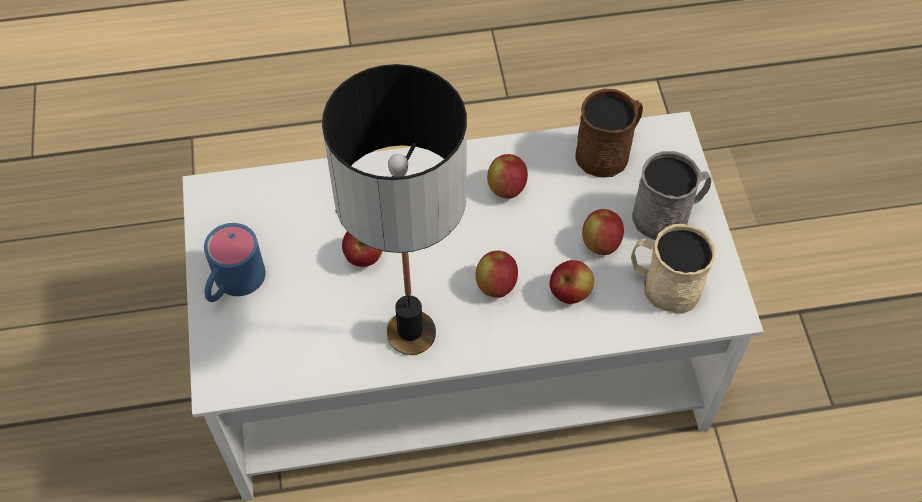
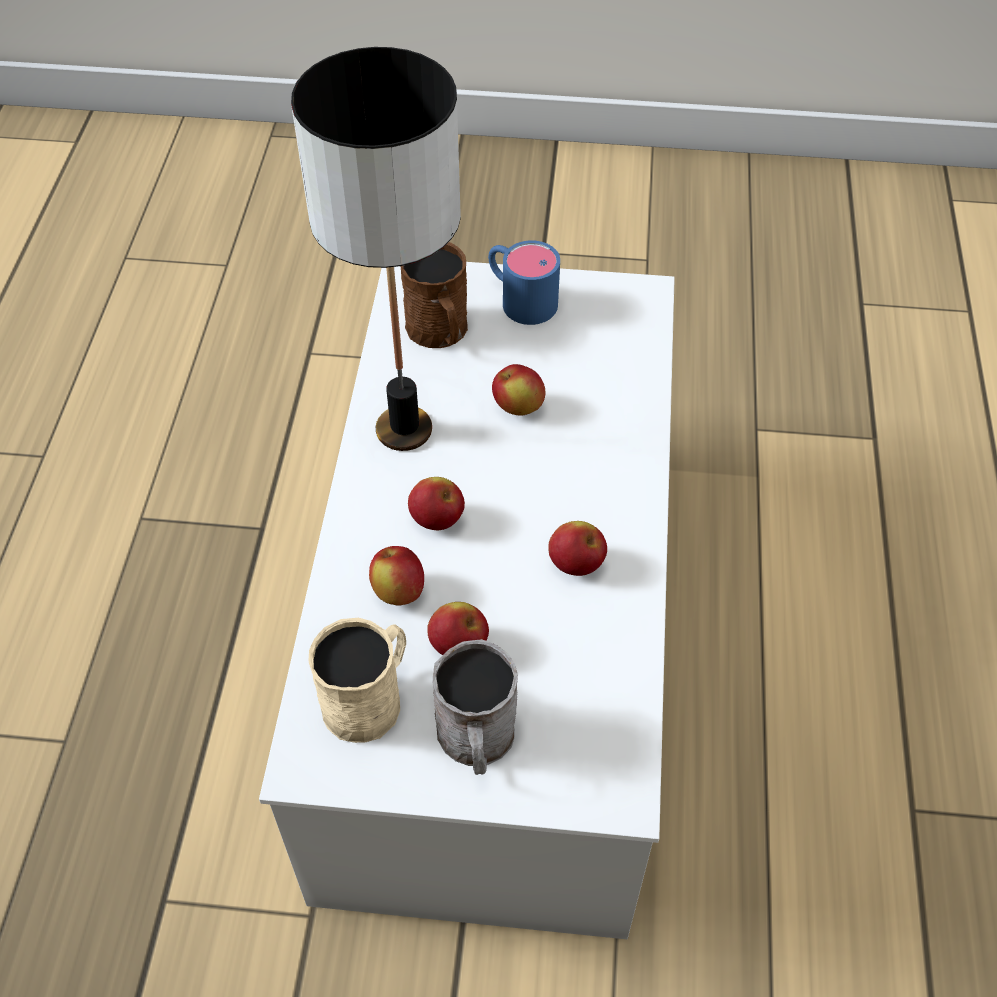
camera: 105 degrees right, 5 degrees down
(608, 151) = (606, 699): brown mug -> brown mug (440, 332)

